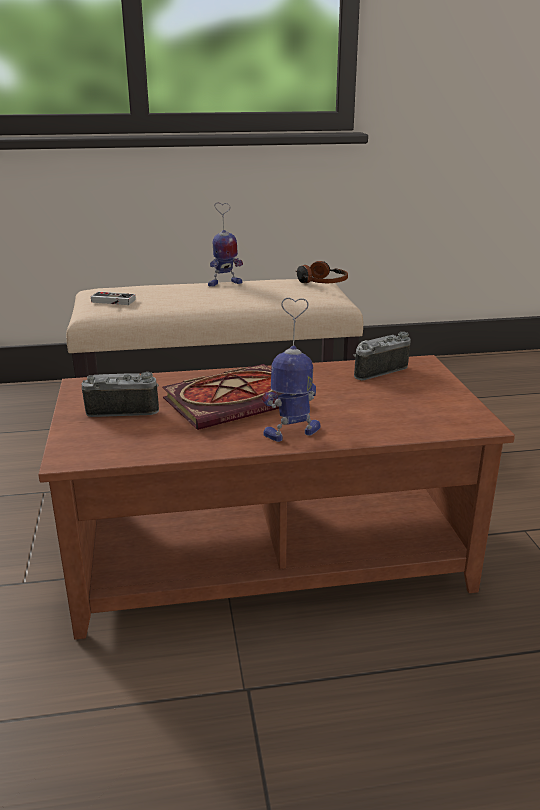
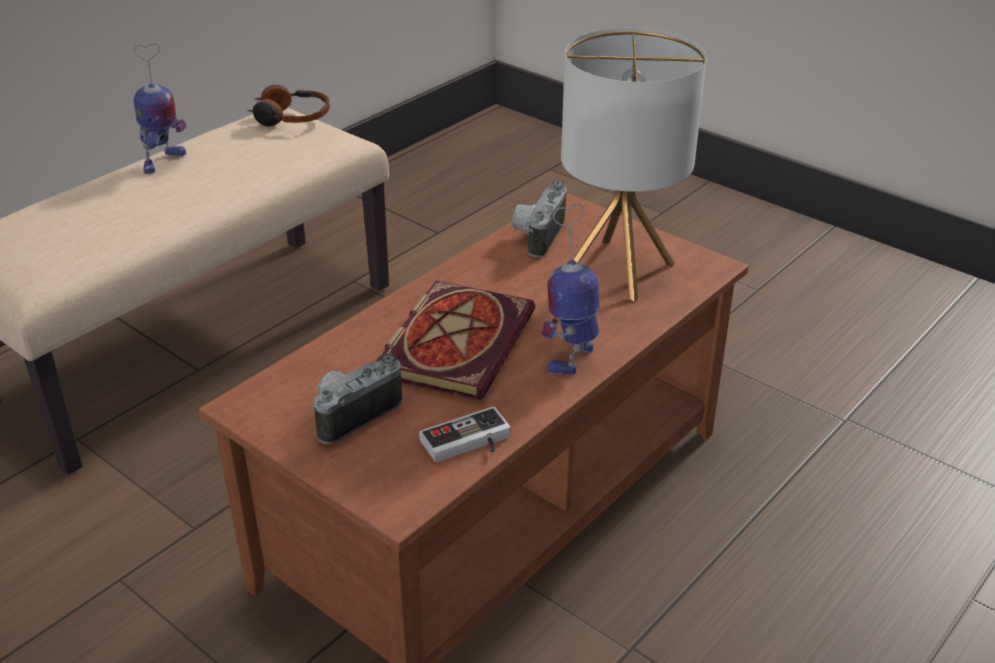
camera: 40 degrees left, 10 degrees up
(111, 302) = (47, 255): game controller -> game controller (469, 444)
(405, 403) = (619, 269): none -> table lamp

